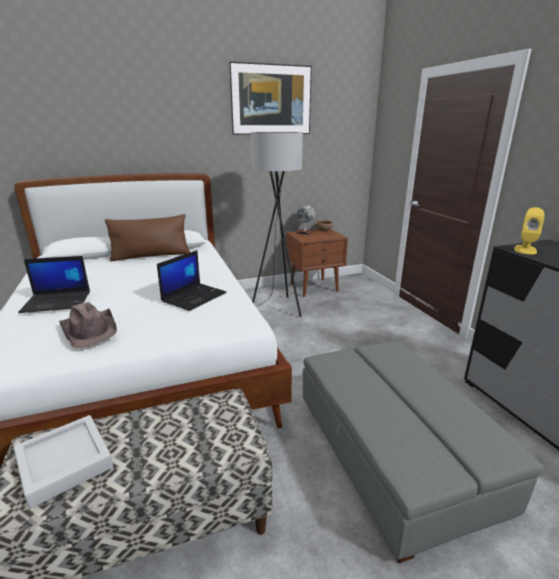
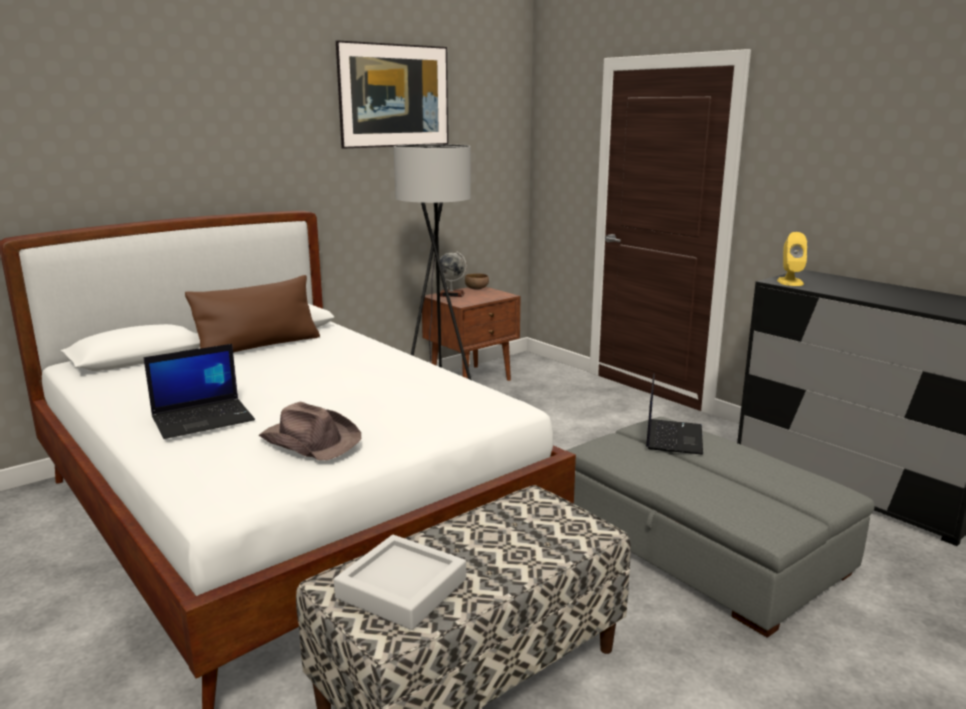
camera: 20 degrees left, 5 degrees down
(194, 296) = (401, 387): laptop -> laptop (673, 437)

